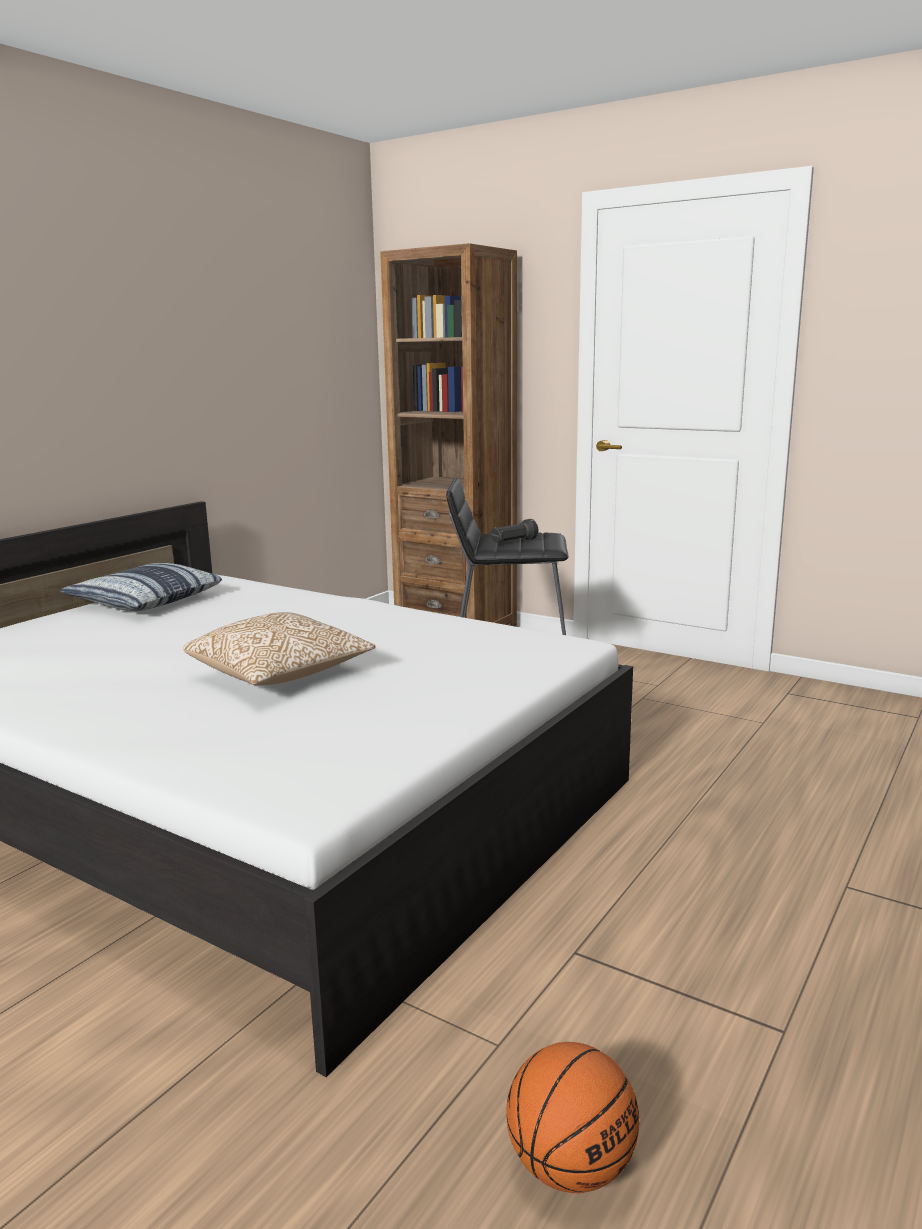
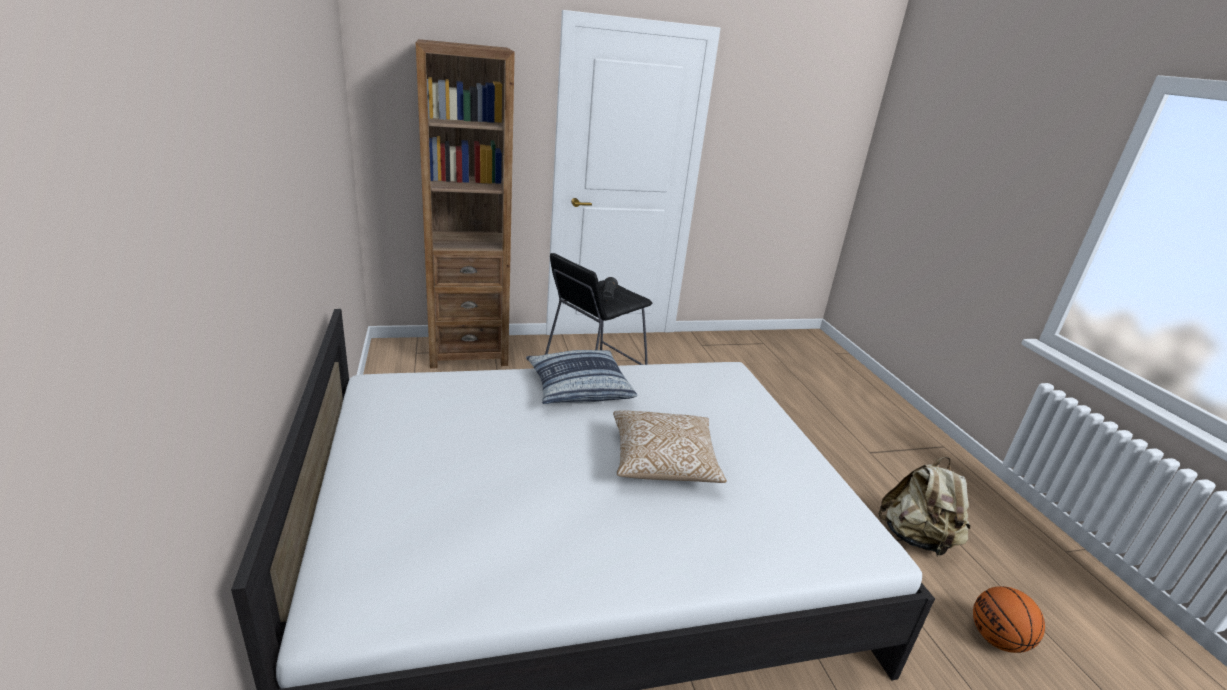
camera: 50 degrees left, 10 degrees up
(144, 601) = (389, 430): pillow -> pillow (578, 387)
(697, 1000) = (916, 538): none -> beige backpack

